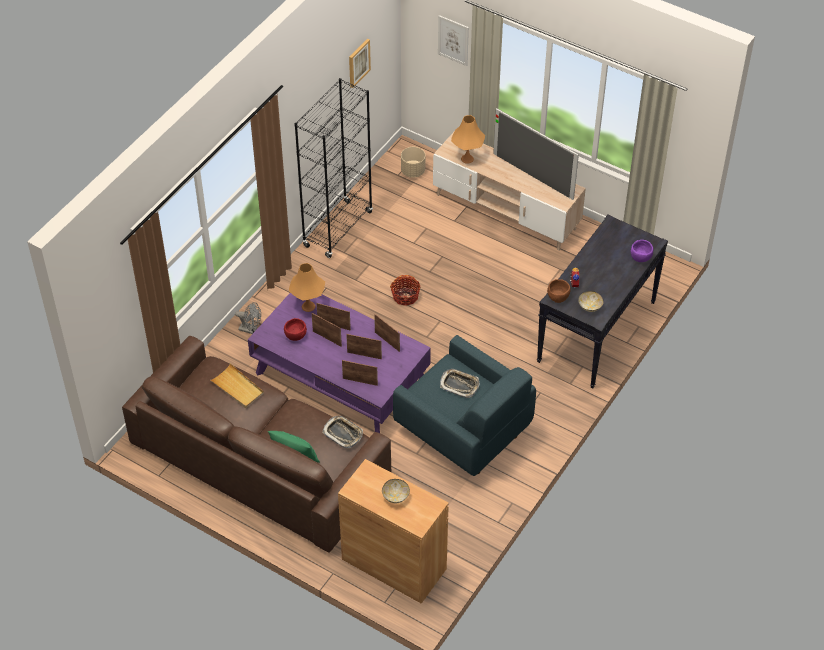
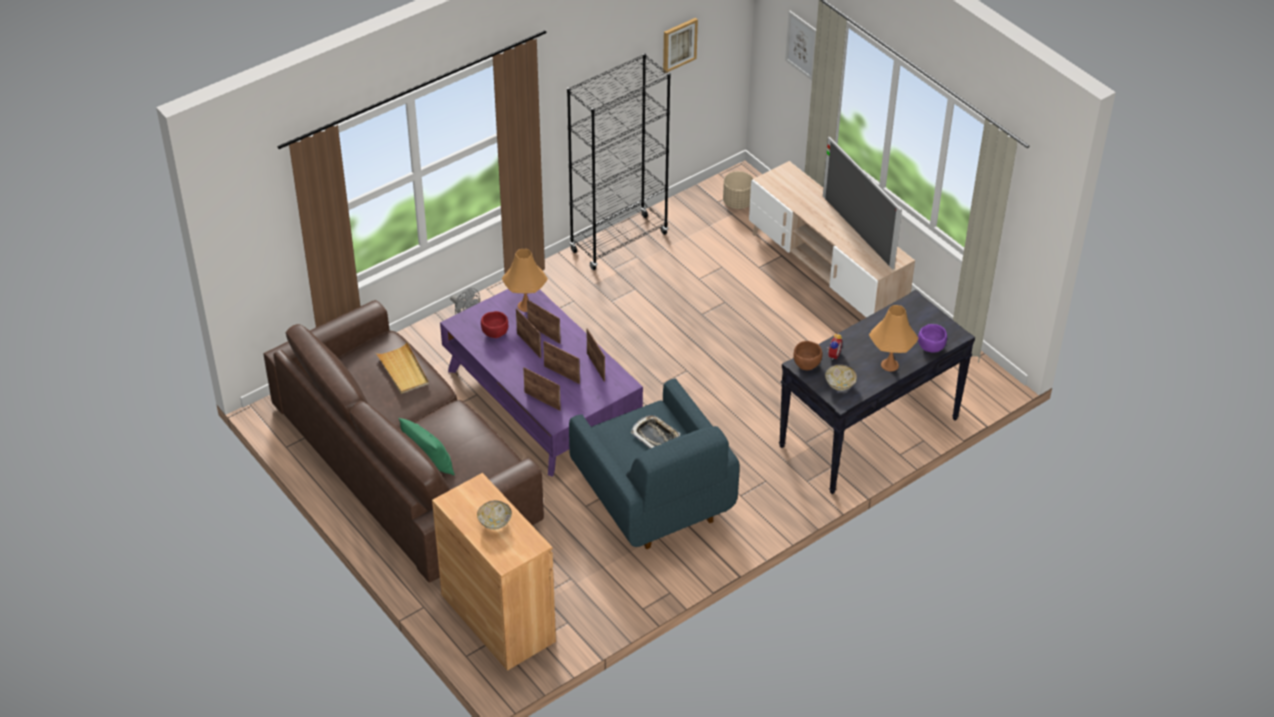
camera: 20 degrees right, 5 degrees down
(343, 433) = (495, 451): tray -> none
(405, 296) = (660, 333): basket -> none
(467, 158) = (788, 194): orange table lamp -> orange table lamp (889, 364)

